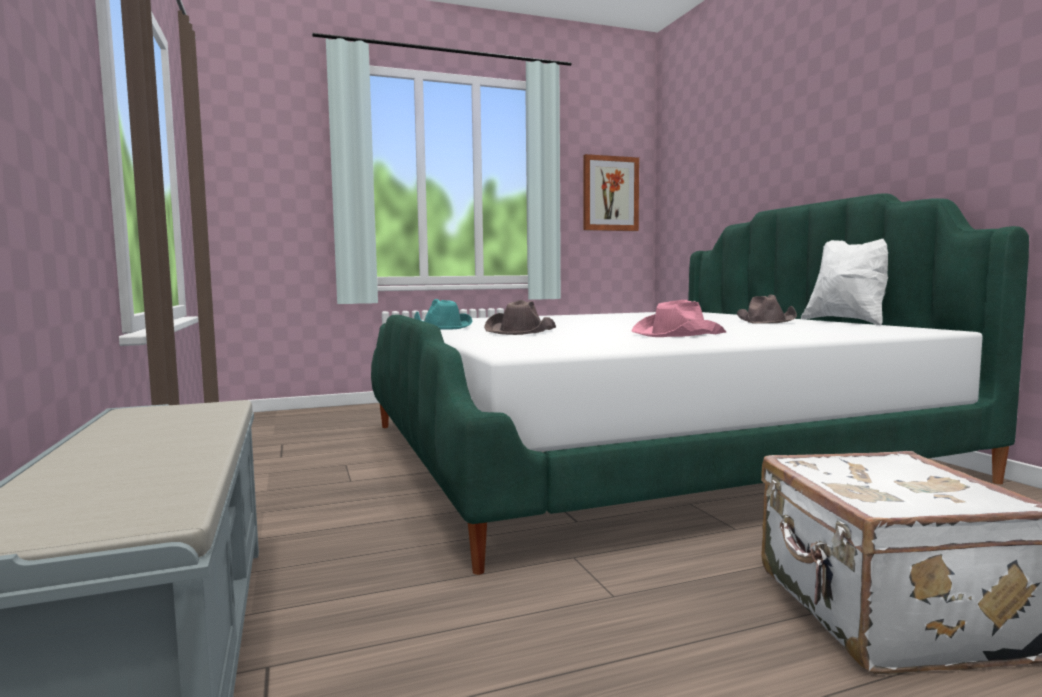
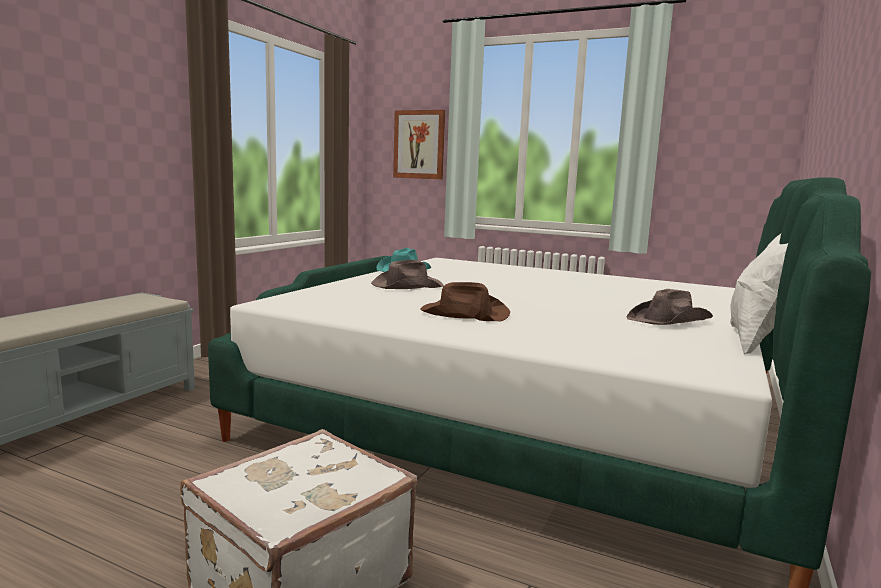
camera: 45 degrees right, 5 degrees up
(610, 193) = (732, 141): picture -> picture (419, 144)
(677, 334) = (464, 314): pink hat -> brown hat

